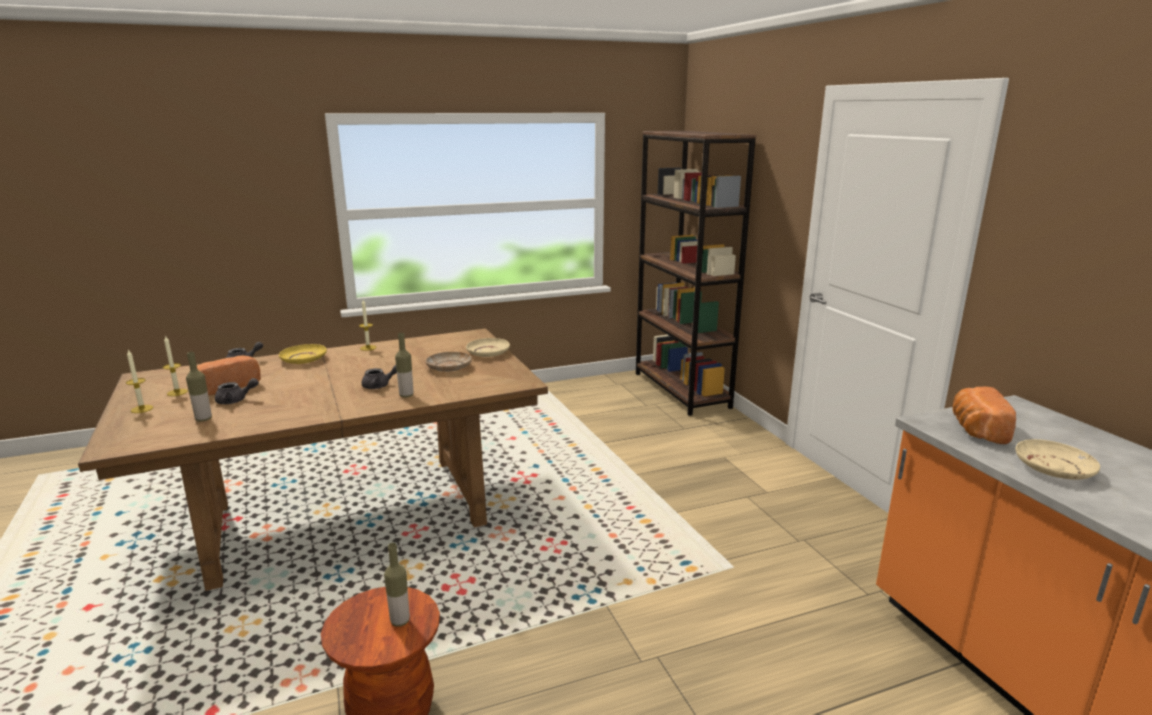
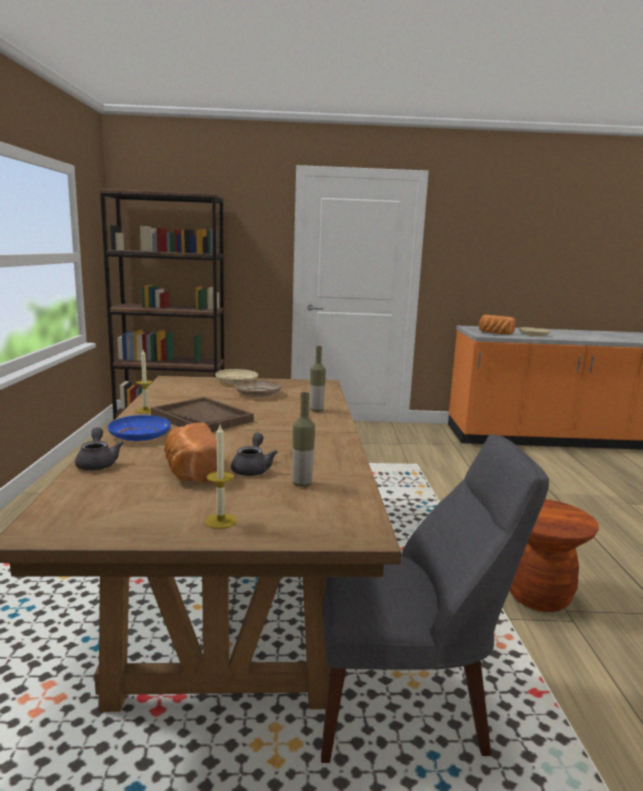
camera: 70 degrees left, 5 degrees down
(177, 392) = (173, 500): candle -> none
(207, 628) = (404, 705): none -> grey chair
(304, 359) = (140, 435): yellow plate -> blue plate
(356, 365) = (202, 418): none -> brown tray
(380, 385) = (279, 415): grey teapot -> none
(400, 621) = (549, 509): bottle -> none

